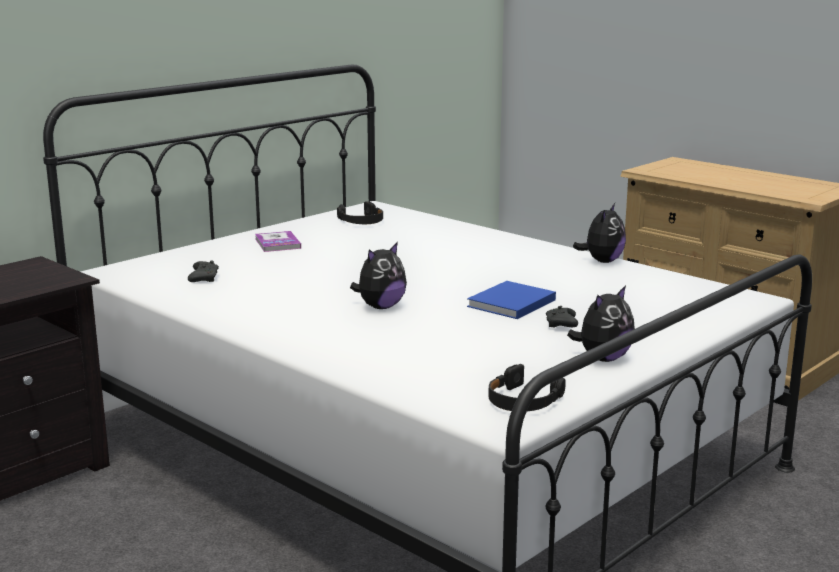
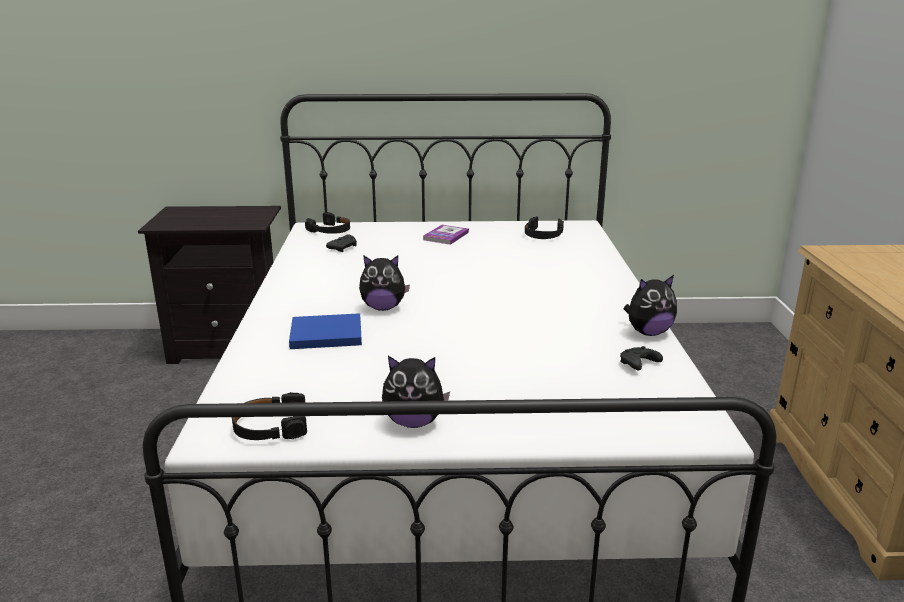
camera: 45 degrees right, 5 degrees up
(141, 269) = (330, 230): none -> black headphones
(510, 304) = (472, 341): blue book -> blue book (323, 334)
(561, 325) = (460, 377): black game controller -> black game controller (638, 365)

